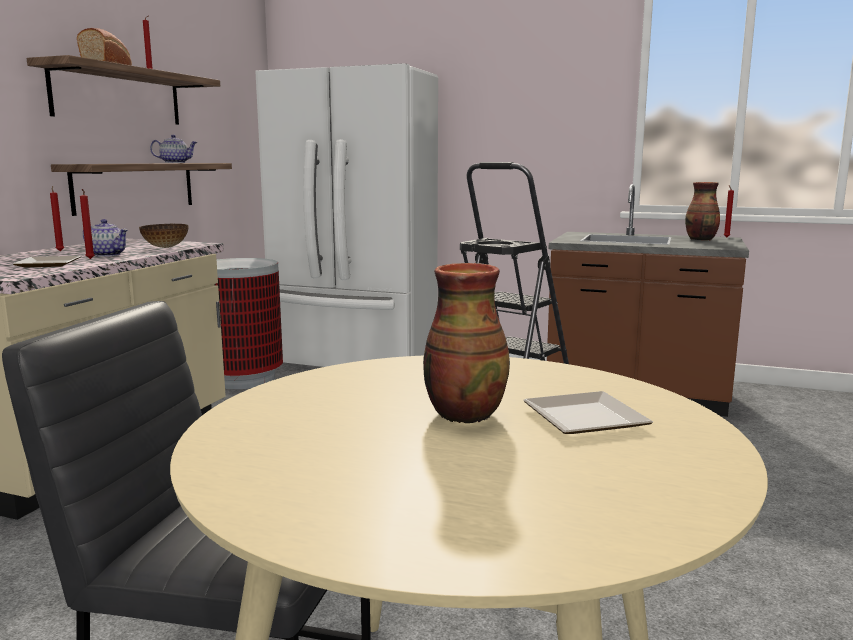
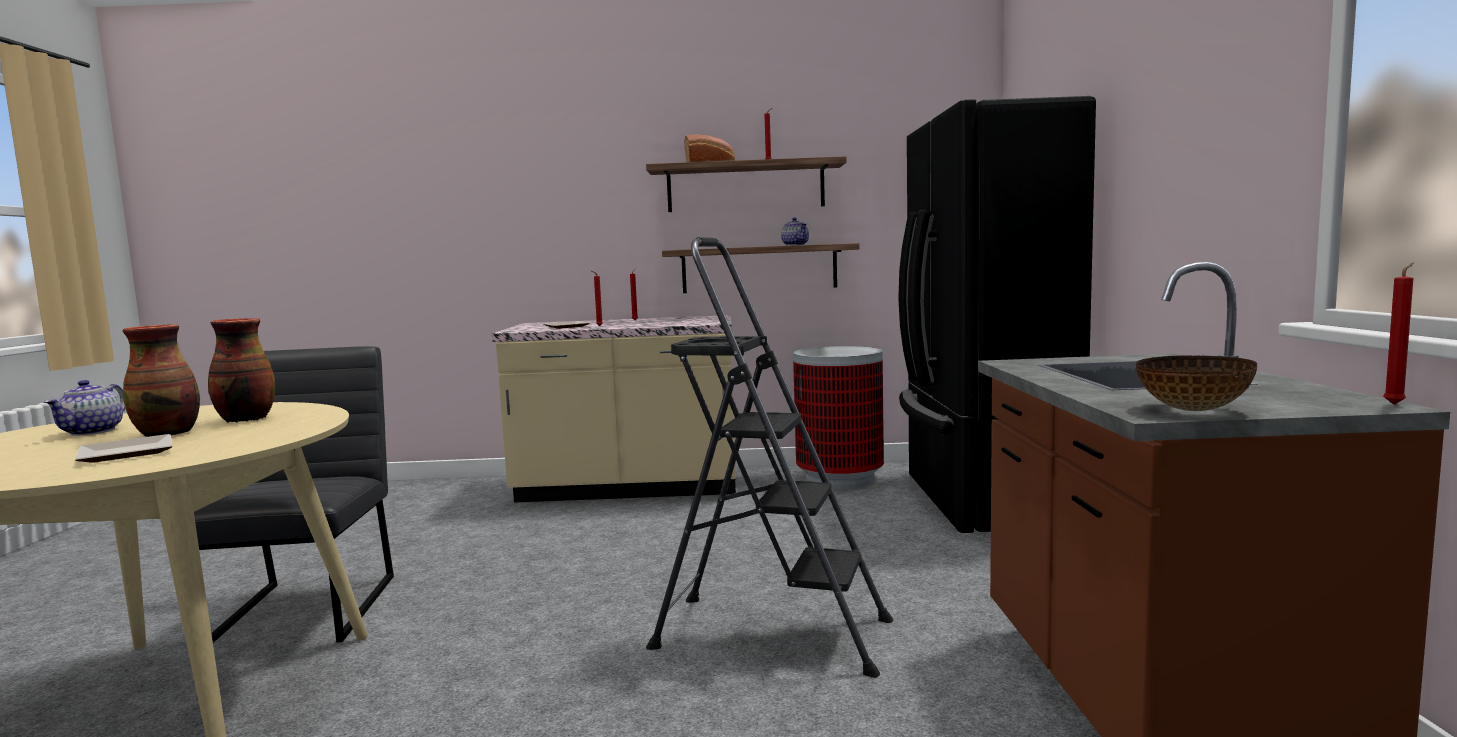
camera: 70 degrees right, 5 degrees down
(108, 255) = (624, 324): teapot -> teapot (92, 431)
(165, 247) = (679, 323): bowl -> bowl (1190, 410)
(352, 359) = (977, 498): white fridge -> black fridge
(701, 239) = (1266, 396): vase -> vase (245, 419)

